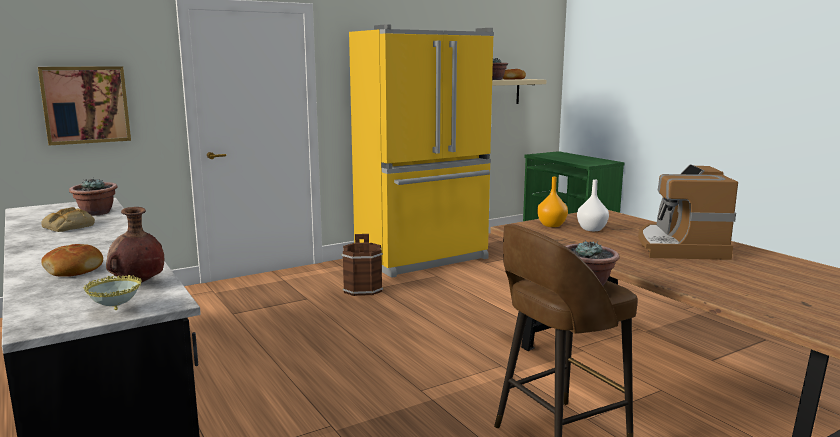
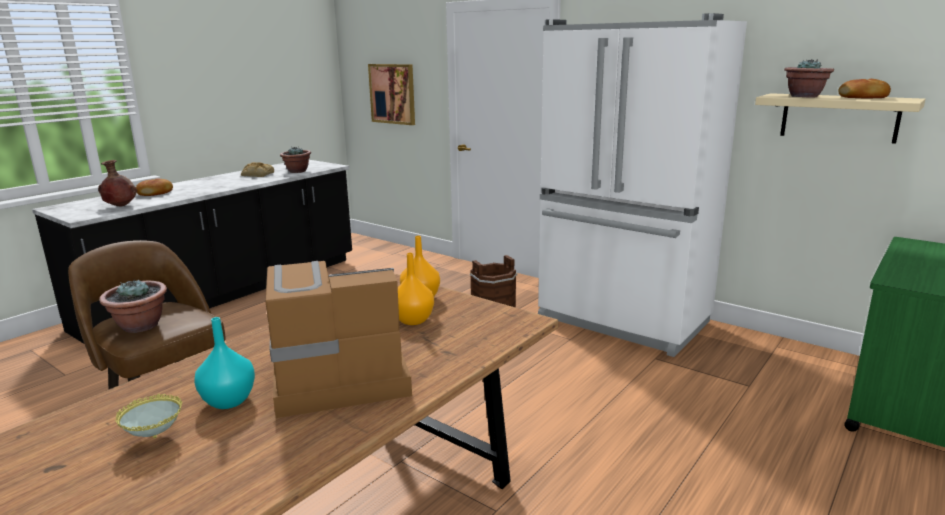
camera: 70 degrees right, 5 degrees up
(116, 310) = (72, 212): bowl -> bowl (155, 438)
(424, 259) = (622, 321): yellow fridge -> white fridge
(592, 229) = (412, 320): white vase -> orange vase
(711, 268) = (230, 401): none -> turquoise vase

